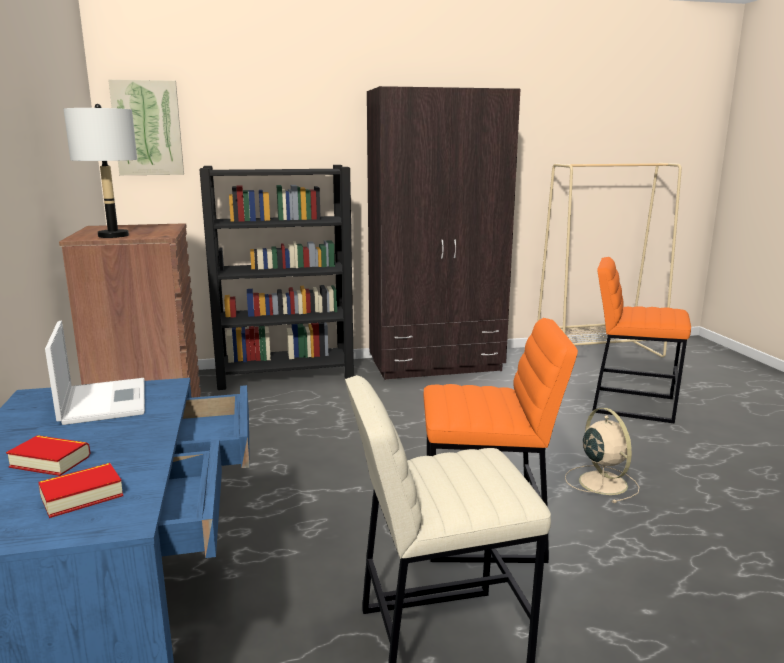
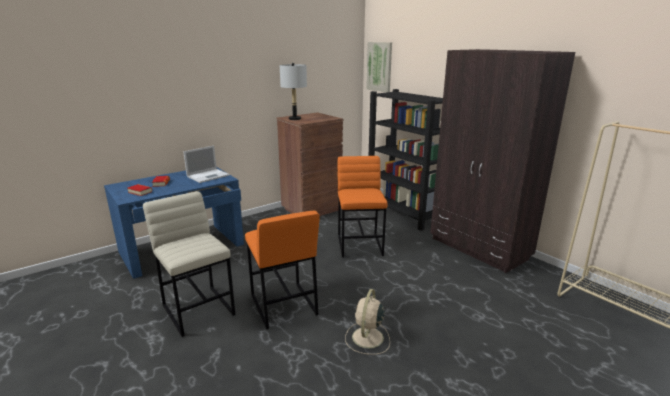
camera: 65 degrees right, 5 degrees up
(601, 482) = (367, 338): beige fan -> beige fan turned 150 degrees clockwise
(630, 404) = (518, 341): orange chair -> orange chair (359, 244)

